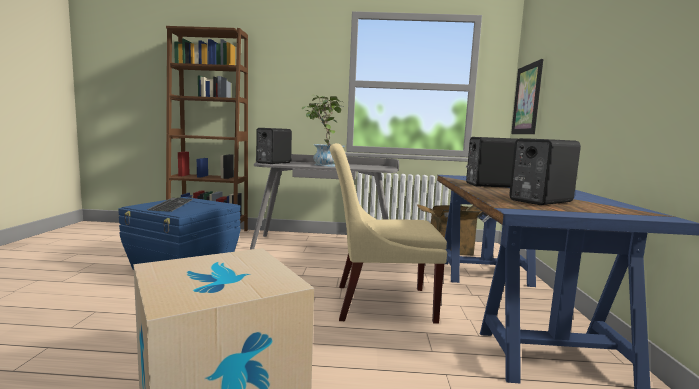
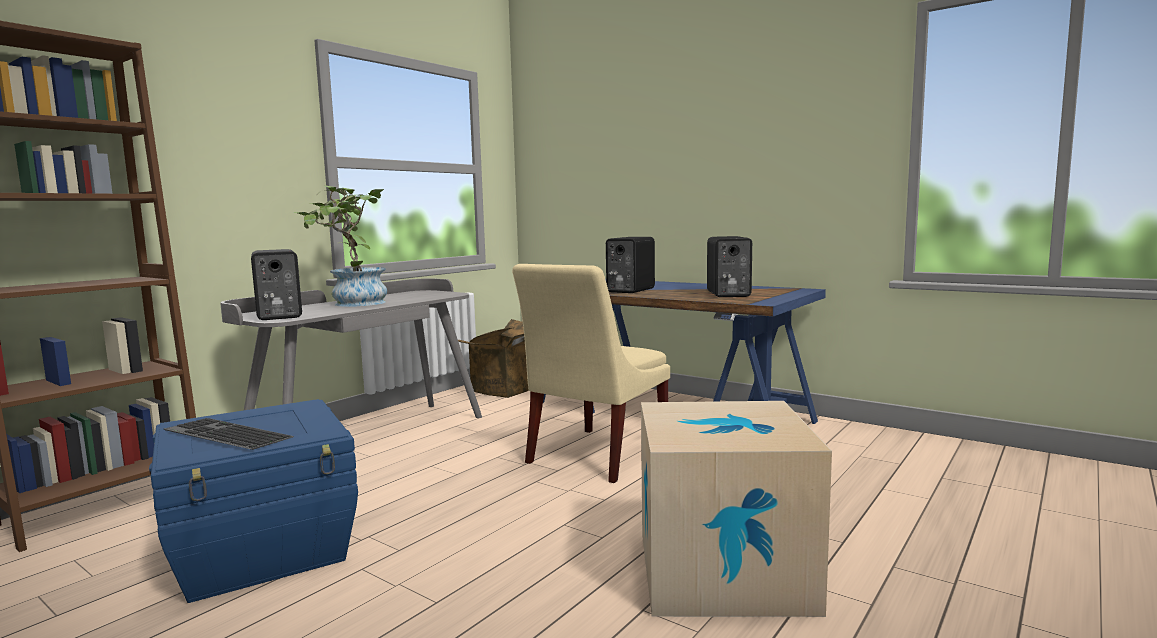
camera: 55 degrees left, 0 degrees up
(527, 99) = (552, 186): picture -> none

